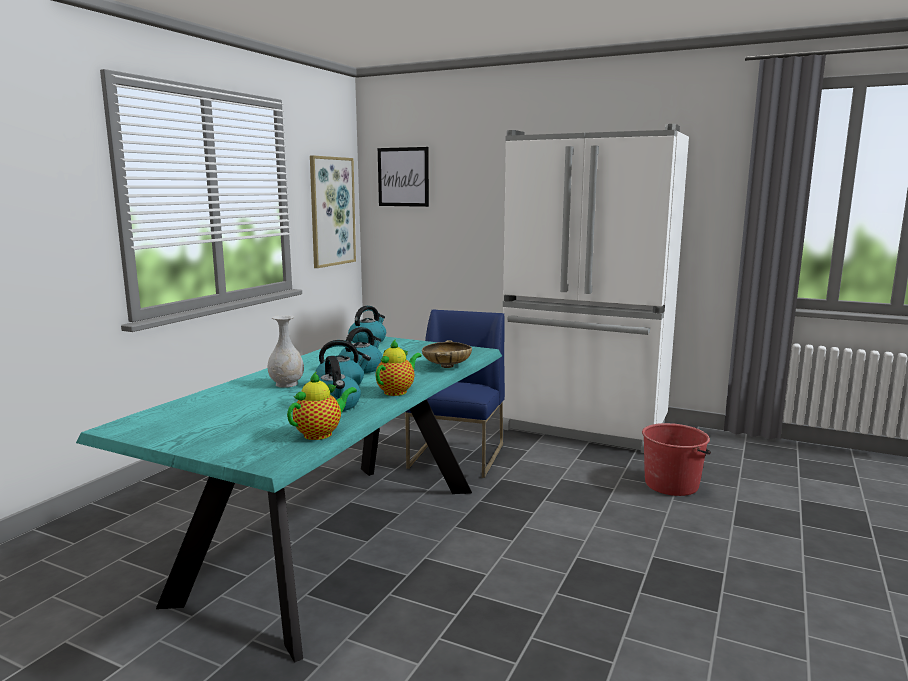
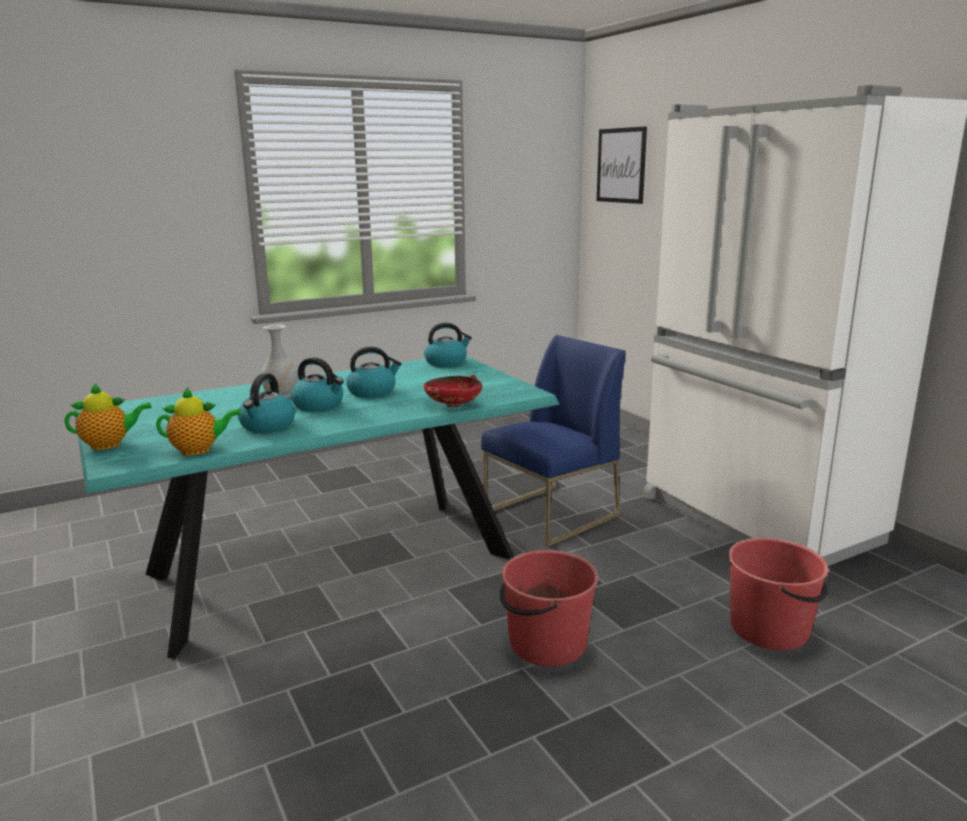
camera: 35 degrees right, 5 degrees up
(332, 211) = (534, 207): picture -> none
(397, 391) = (347, 423): teapot -> teapot (109, 444)
(446, 366) = (453, 405): beige bowl -> red bowl
(570, 537) = (546, 644): none -> red bucket

